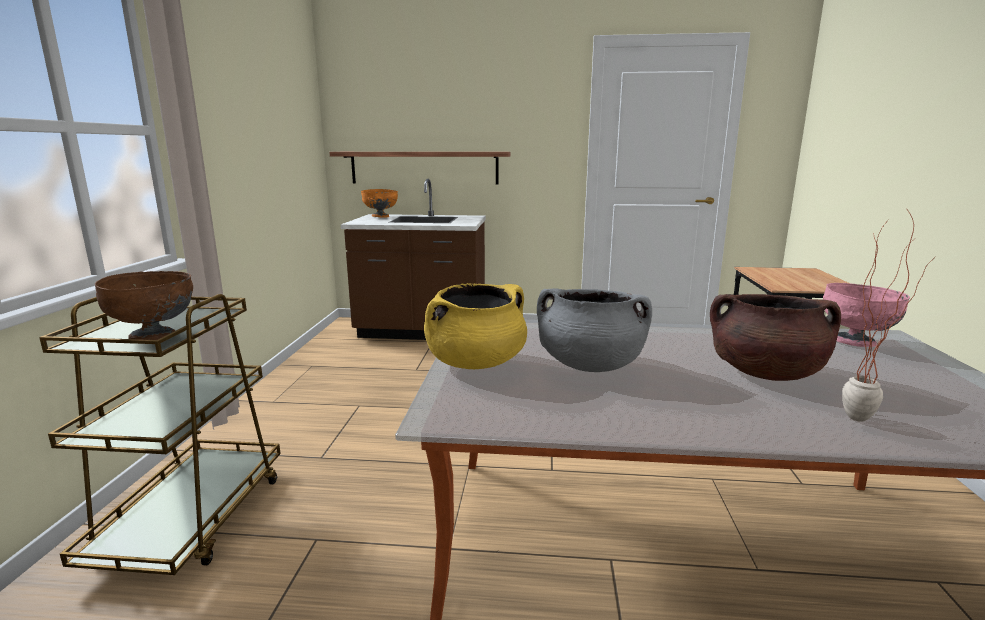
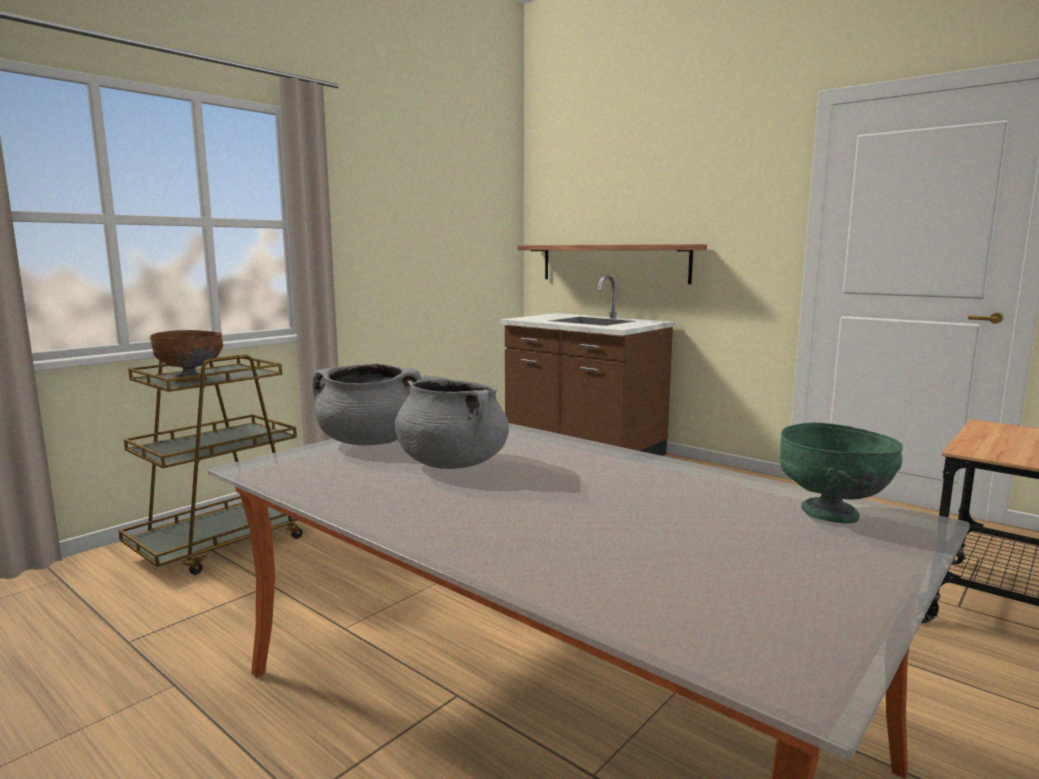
camera: 35 degrees right, 5 degrees down
(380, 217) = (558, 316): orange bowl -> none
(476, 362) = (370, 442): yellow cooking pot -> grey cooking pot
(765, 373) = (603, 509): brown cooking pot -> none
(855, 342) = (831, 515): pink bowl -> green bowl
(866, 418) = (588, 568): potted plant -> none

